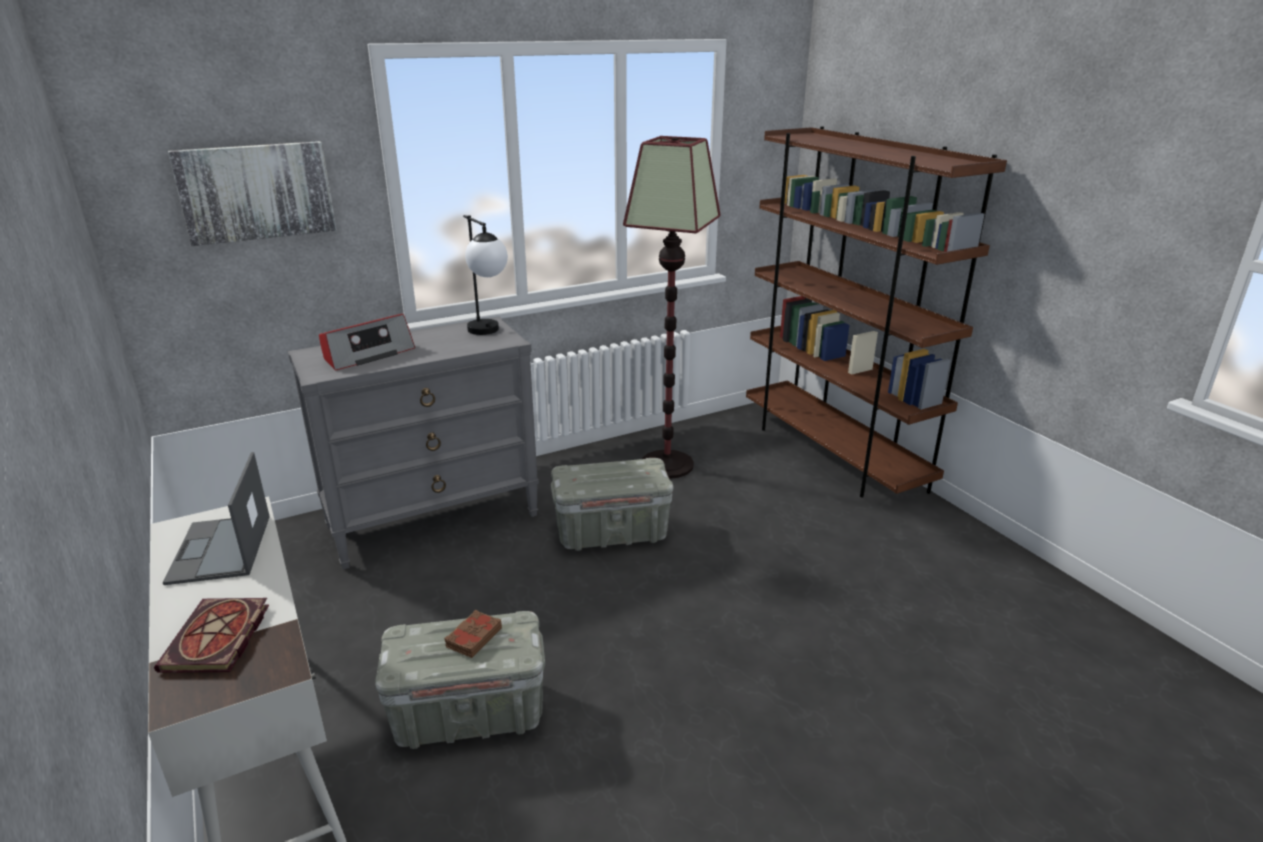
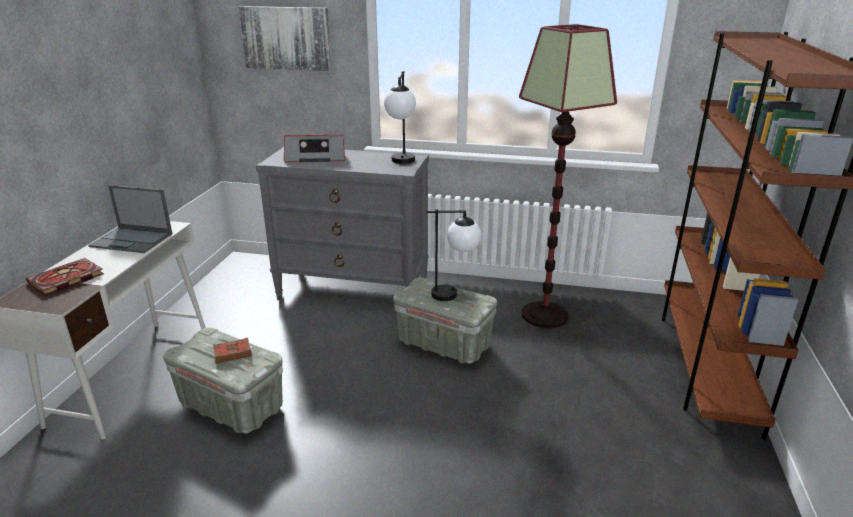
camera: 40 degrees right, 0 degrees up
(220, 550) = (132, 240): laptop -> laptop turned 105 degrees counterclockwise
(617, 469) = (454, 294): none -> table lamp

